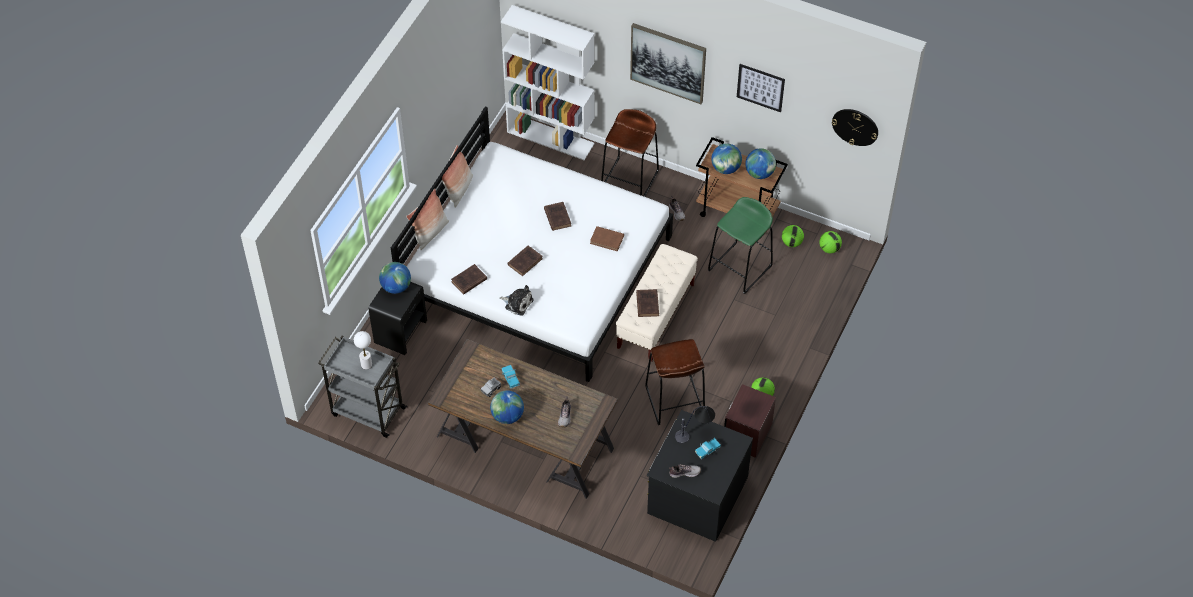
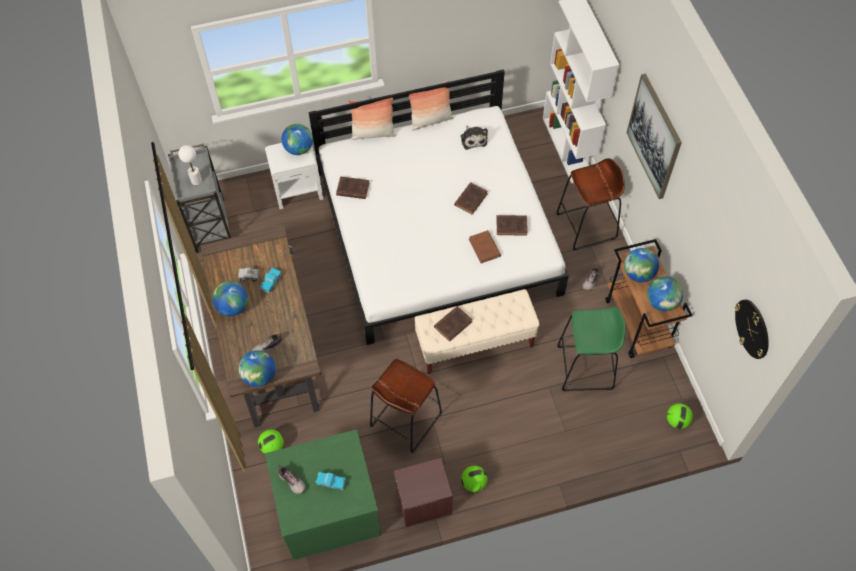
camera: 50 degrees right, 5 degrees up
(400, 331) = (298, 191): black nightstand -> white nightstand
(517, 303) = (362, 235): plush toy -> plush toy (473, 139)
(525, 261) = (407, 210): brown book -> brown book (512, 226)
(584, 436) = (260, 376): none -> globe
(695, 431) = (343, 457): table lamp -> none
(696, 494) = (328, 507): black dresser -> green dresser
(760, 87) = (702, 220): picture -> none
(791, 242) = (651, 387): football -> football (272, 446)

